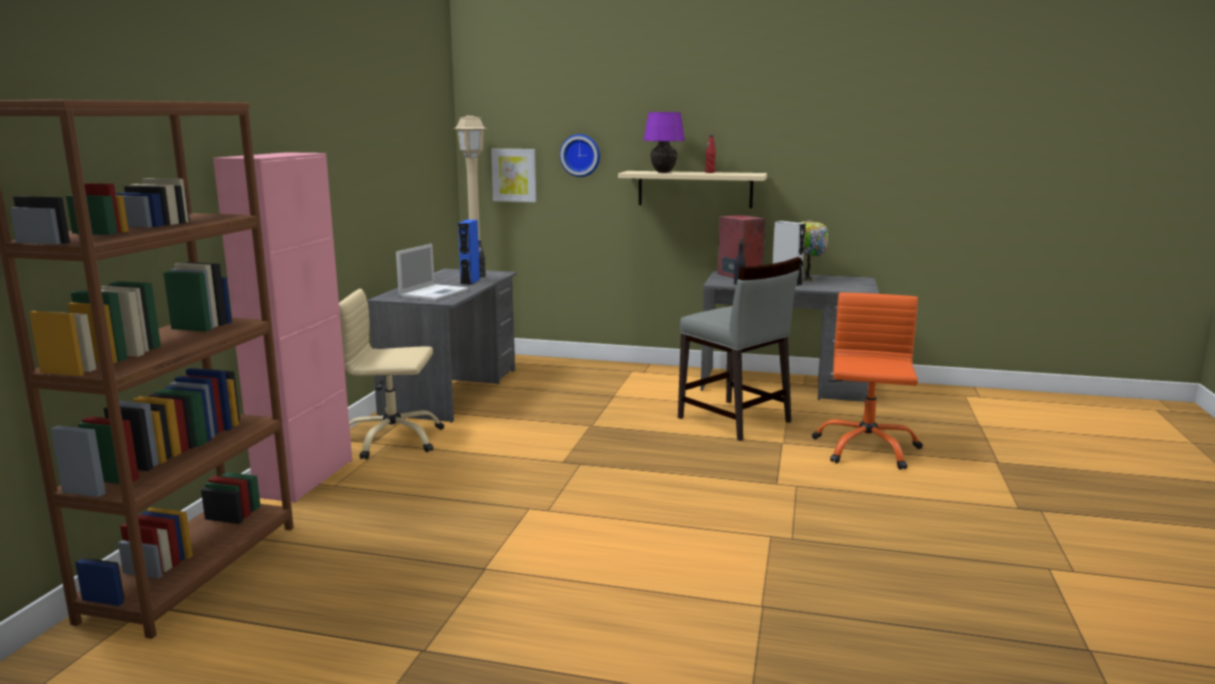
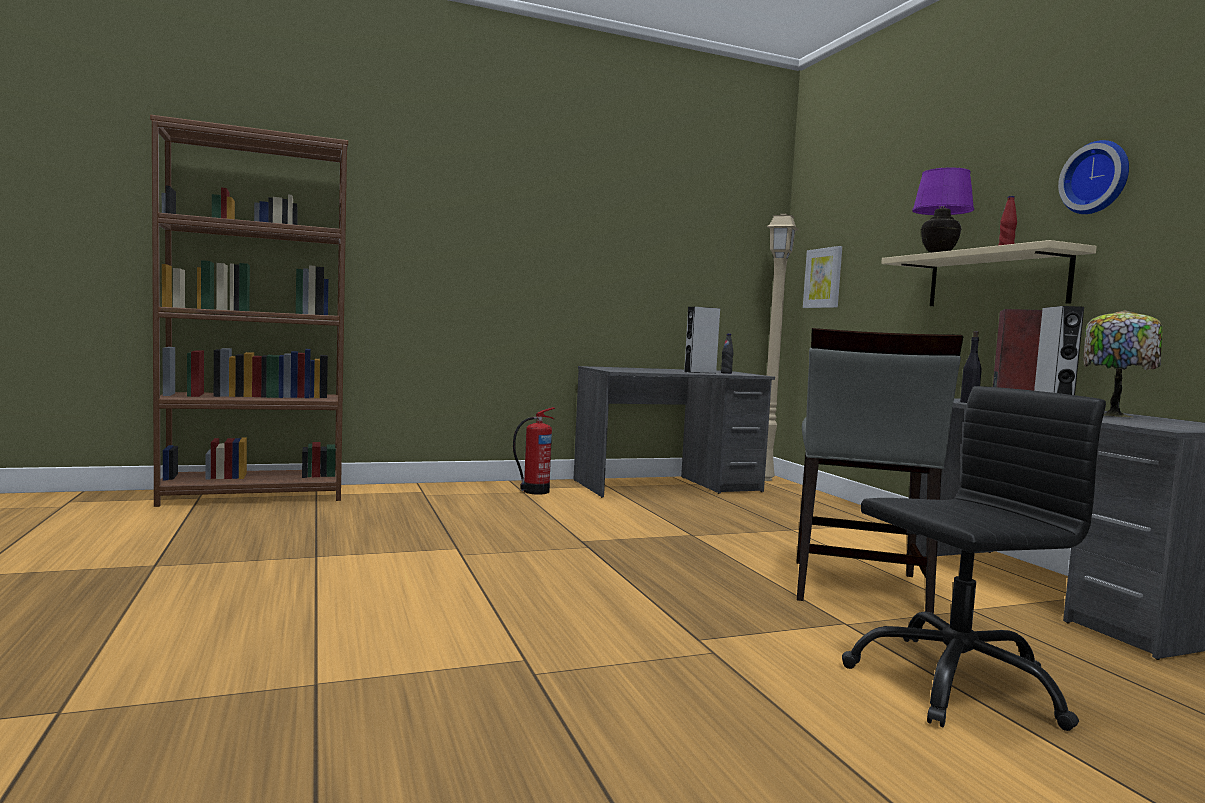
camera: 55 degrees right, 10 degrees down
(305, 478) = (428, 488): pink cabinet -> none
(393, 440) = (534, 491): beige office chair -> fire extinguisher
(434, 293) = (638, 370): laptop -> none
(470, 282) = (700, 372): blue speaker -> grey speaker
(580, 155) = (880, 248): wall clock -> wall clock (1097, 178)
(865, 448) = (954, 682): orange office chair -> black office chair

